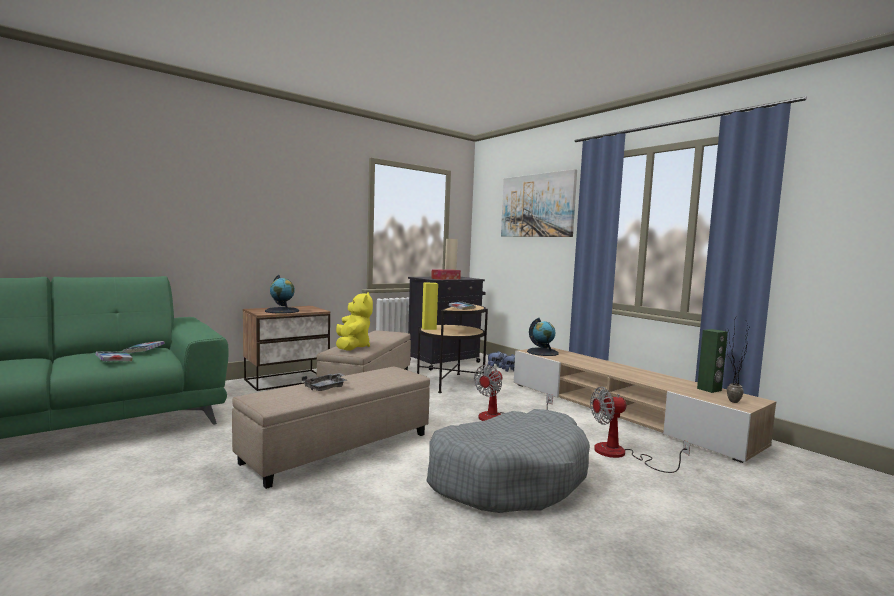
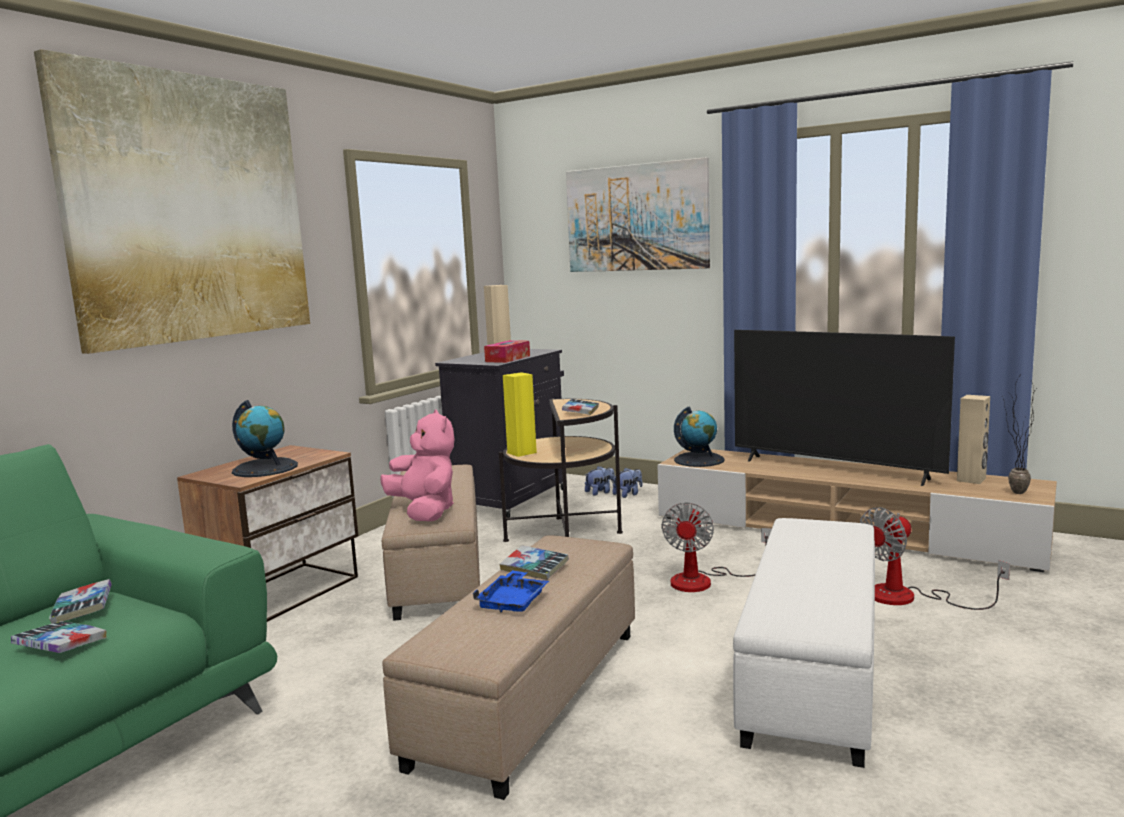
camera: 20 degrees left, 5 degrees up
(271, 178) = (189, 209): none -> picture
(326, 388) = (513, 602): grey tray -> blue tray
(352, 347) = (425, 512): yellow plush toy -> pink plush toy
(361, 377) = (534, 568): none -> book
(507, 477) = (815, 672): grey dog bed -> white ottoman
(620, 369) = (834, 469): none -> television
(709, 389) = (971, 479): green speaker -> beige speaker

